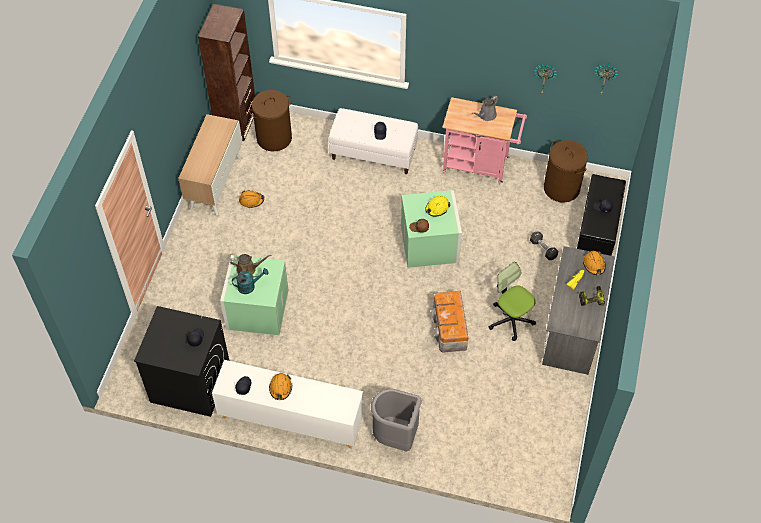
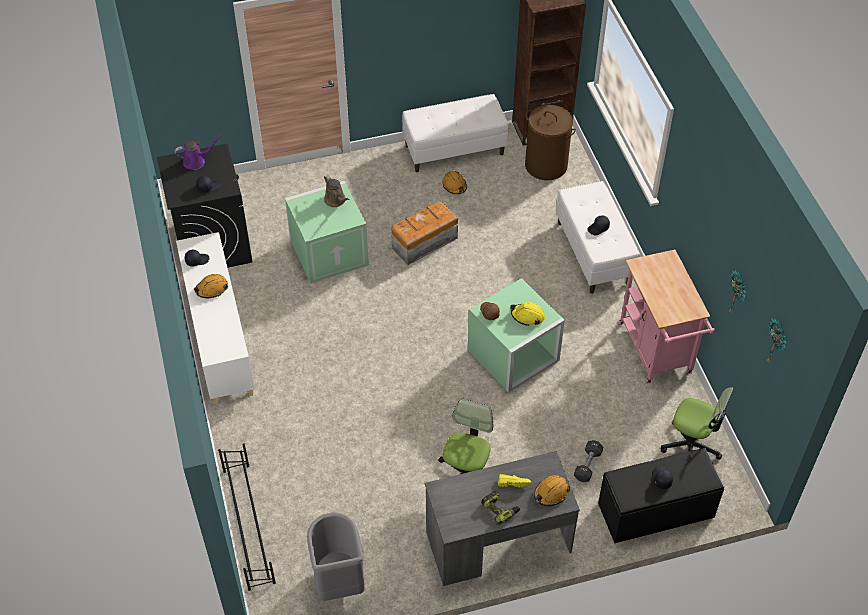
camera: 60 degrees right, 5 degrees down
(161, 335) = (196, 161): none -> purple watering can
(215, 183) = (454, 149): cabinet -> white bench
(249, 286) = (316, 211): turquoise watering can -> none
(395, 437) = (249, 435): grey trash can -> grey trash can (338, 582)
(449, 329) = (414, 423): storage box -> storage box (423, 242)
(473, 470) = (249, 525): none -> black shoe rack
(486, 115) = (675, 291): grey watering can -> none
(561, 188) = (691, 446): brown laundry basket -> office chair

